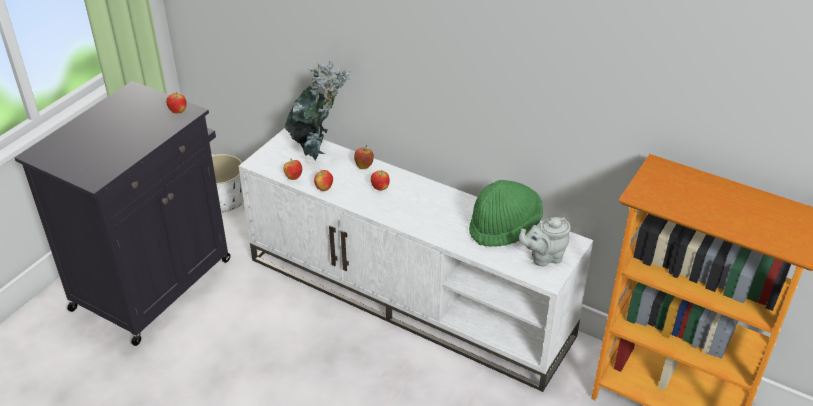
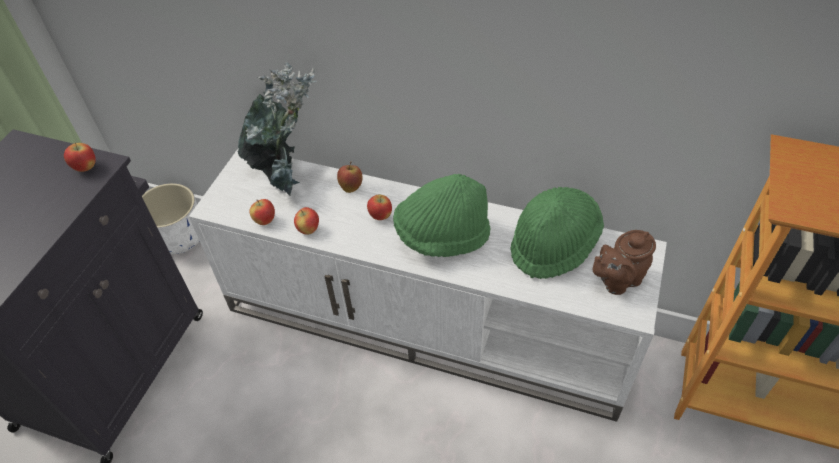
camera: 10 degrees left, 10 degrees up
(422, 208) = (442, 236): none -> green hat
(544, 257) = (617, 280): grey teapot -> brown teapot

